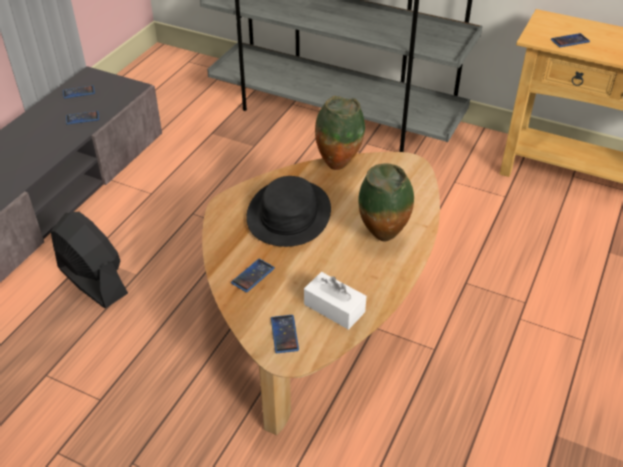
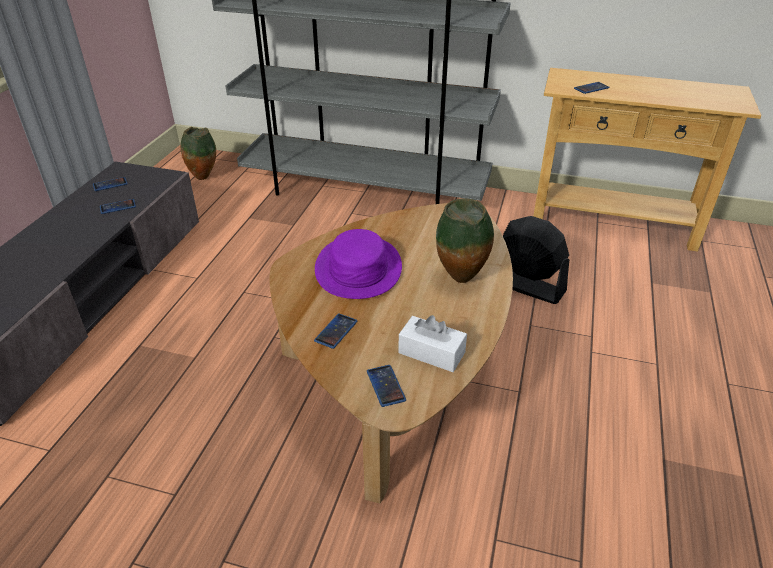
camera: 10 degrees left, 5 degrees down
(92, 280) = (147, 369): black fan -> black fan (525, 285)
(288, 214) = (358, 268): black hat -> purple hat
(338, 165) = (396, 220): vase -> vase (204, 177)

